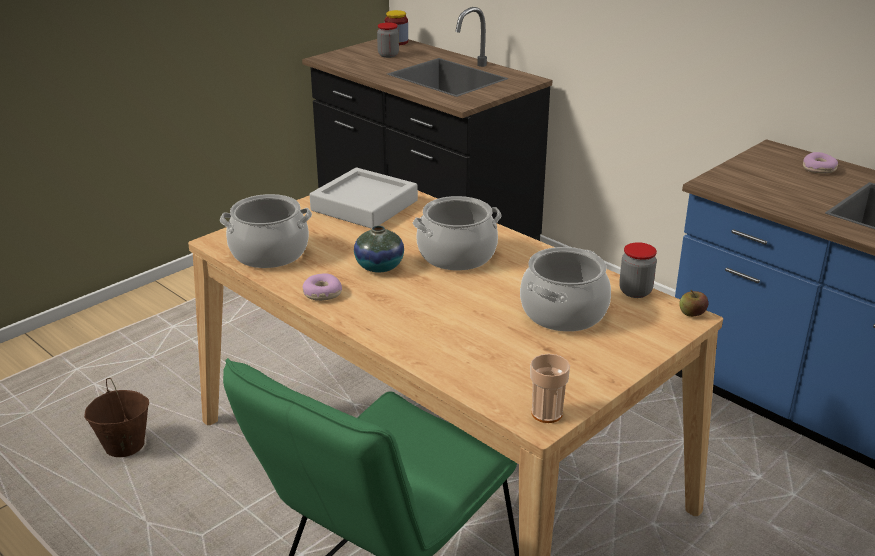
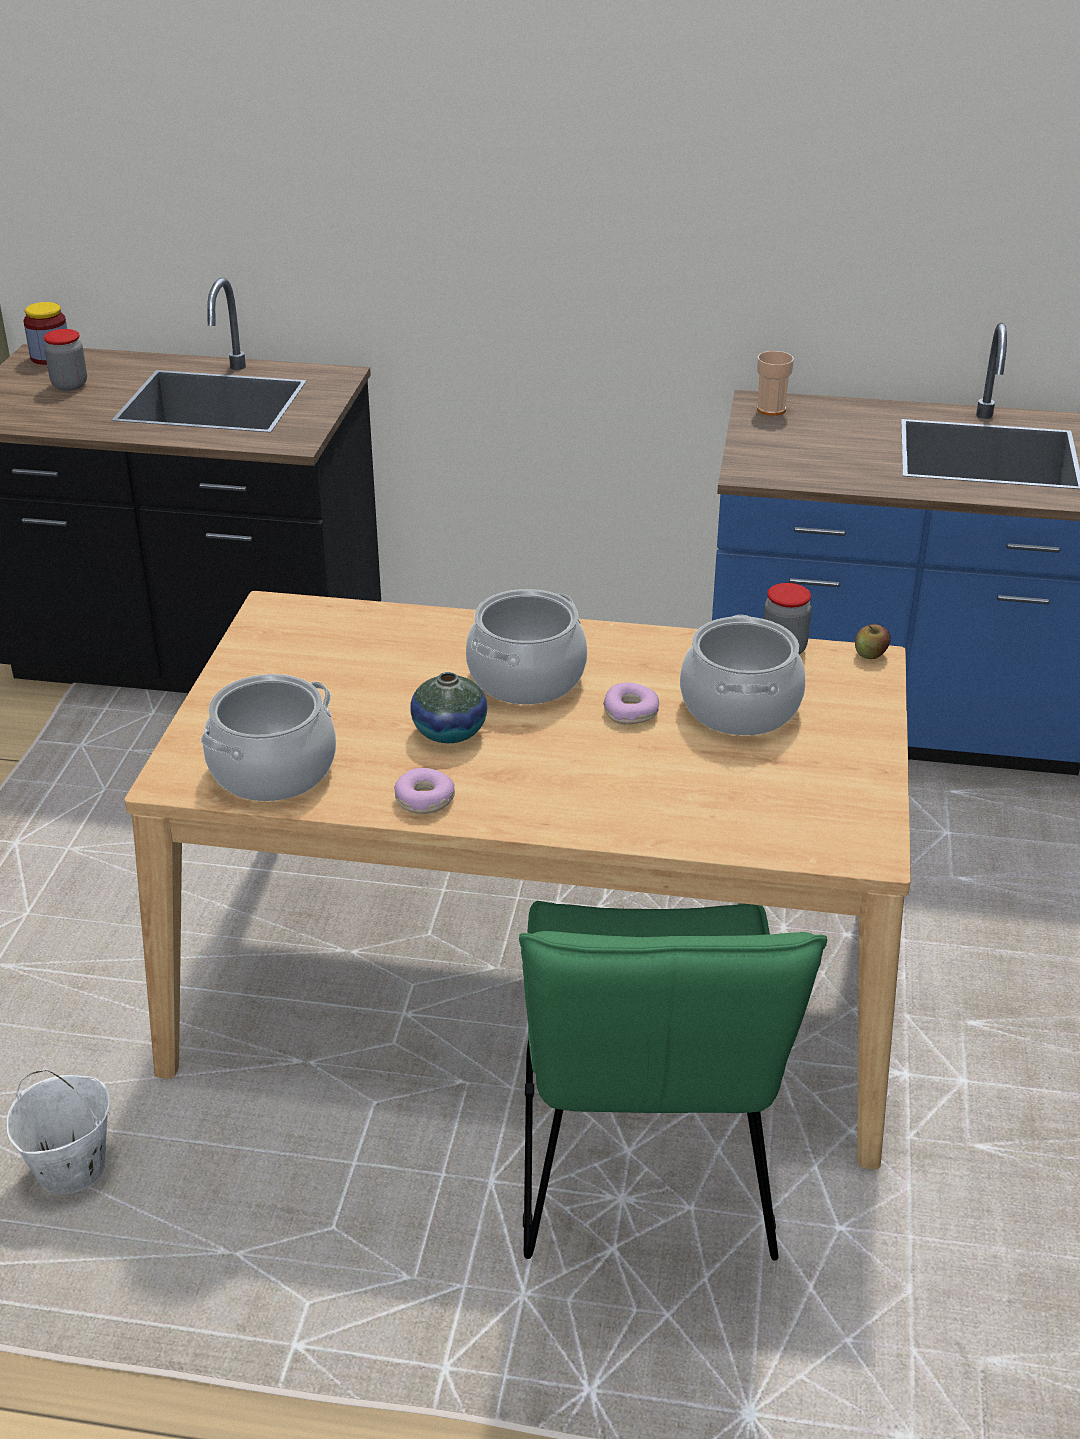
camera: 35 degrees left, 5 degrees up
(124, 446) = (71, 1170): brown bucket -> white bucket
(364, 205) = (312, 648): grey tray -> none
(546, 413) = (866, 840): cup -> cup (771, 409)
(819, 169) = (835, 416): donut -> donut (631, 712)

